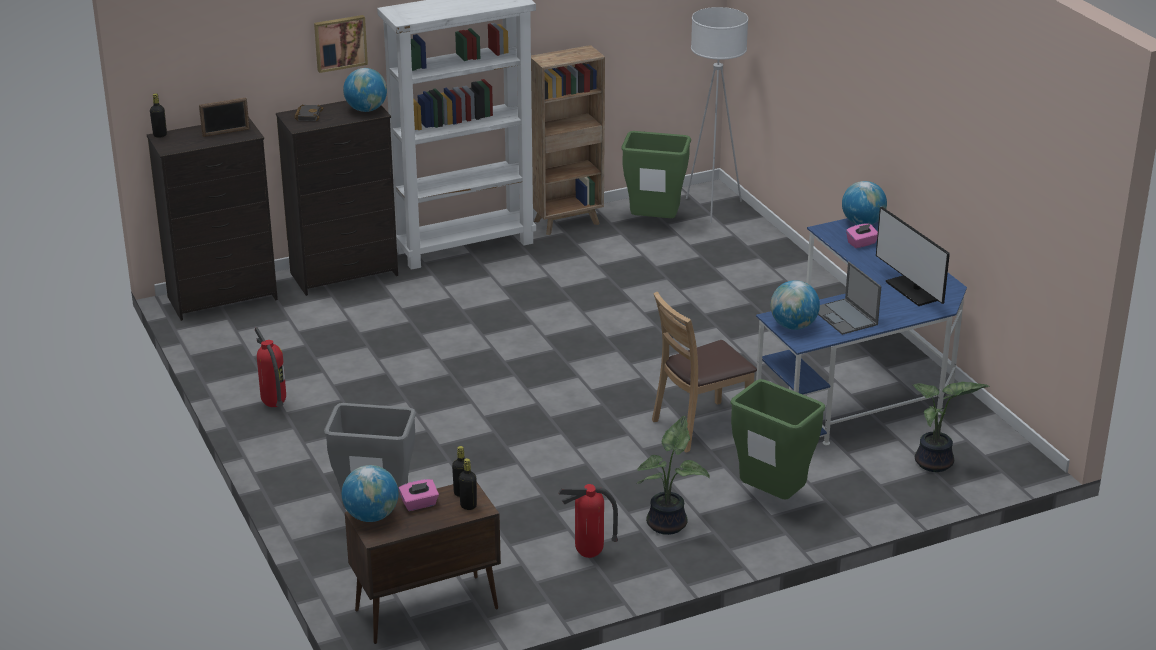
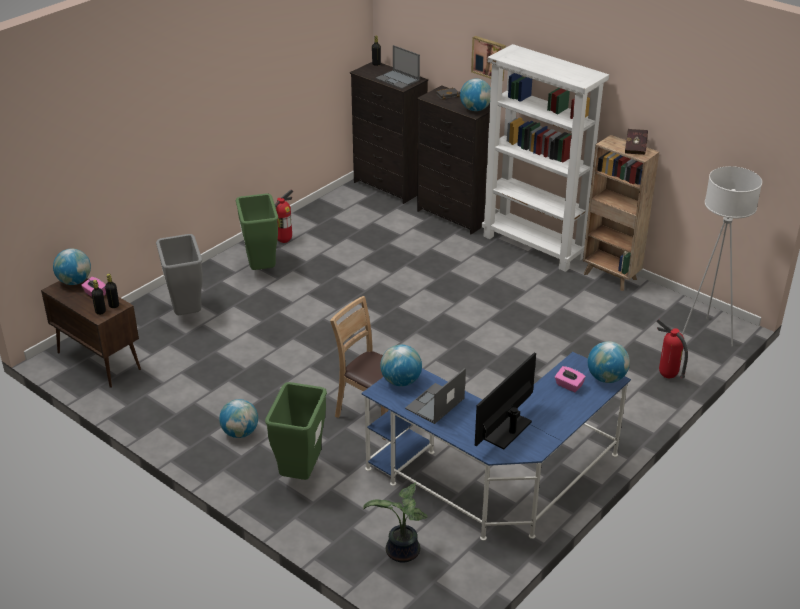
camera: 65 degrees right, 5 degrees up
(226, 133) = (398, 79): picture frame -> laptop
(572, 52) = (636, 148): none -> red book
(589, 555) = (185, 408): fire extinguisher -> fire extinguisher (667, 376)
(653, 223) = (650, 314): green trash can -> green trash can (261, 269)
(669, 524) = (240, 433): potted plant -> globe

